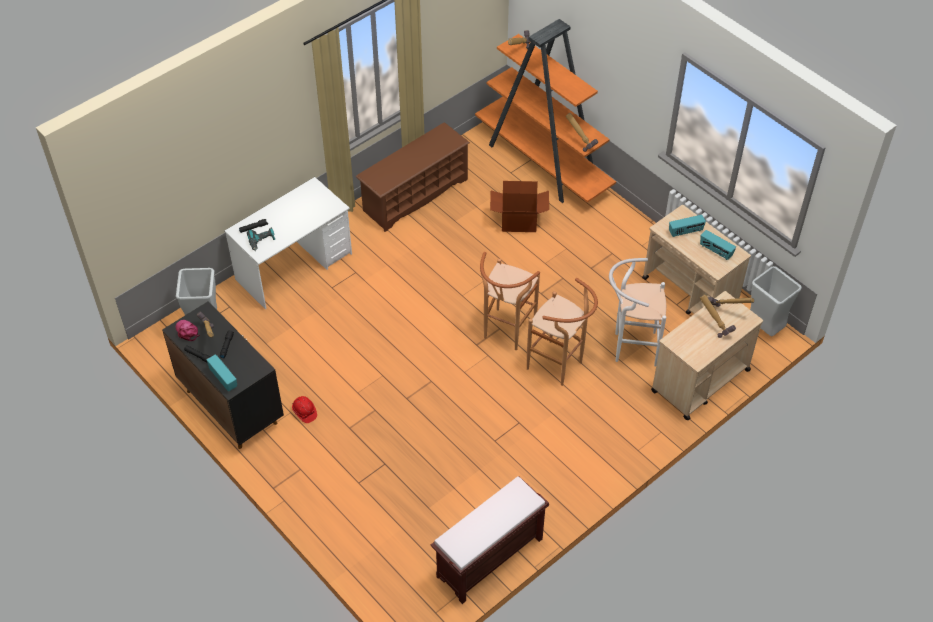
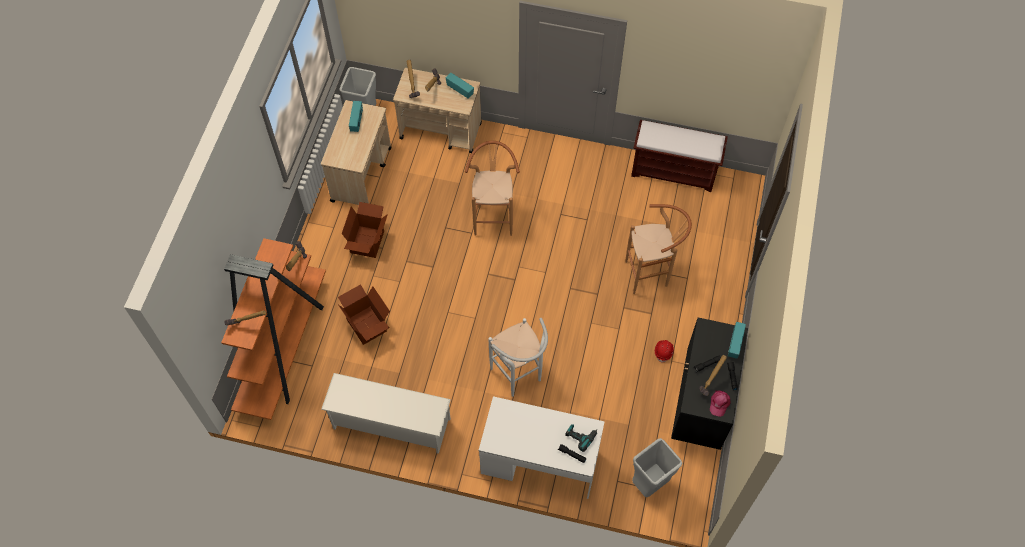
camera: 125 degrees left, 10 degrees up
(415, 195) = (391, 424): brown shoe rack -> white shoe rack
(506, 333) = (489, 267): brown stool -> brown stool (651, 274)
(606, 261) = (368, 242): none -> cardboard box
(630, 348) = (443, 184): white stool -> white stool (519, 378)
(685, 232) = (350, 148): radio -> radio (460, 90)

